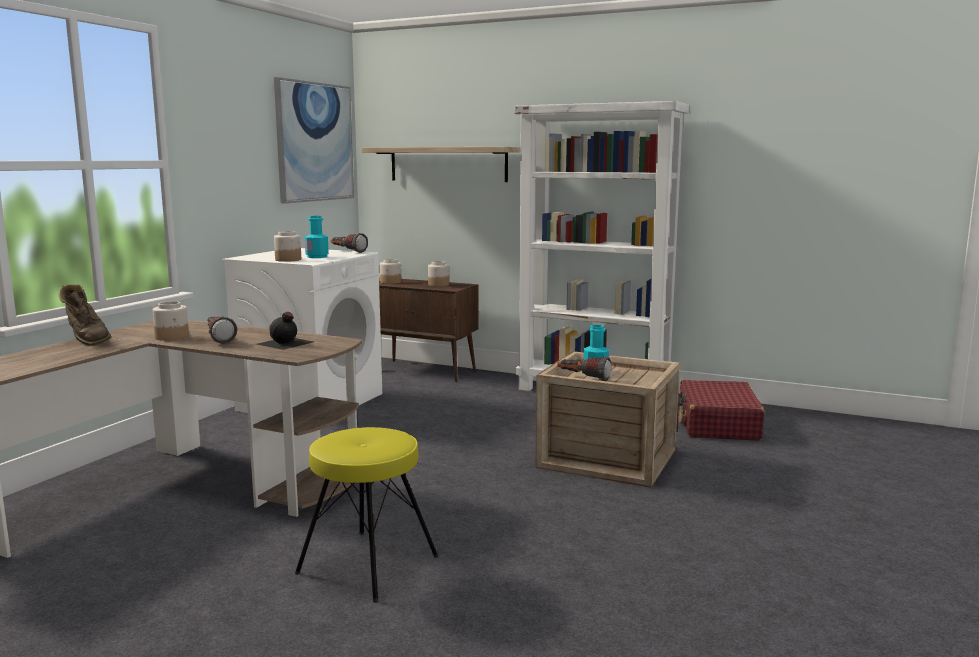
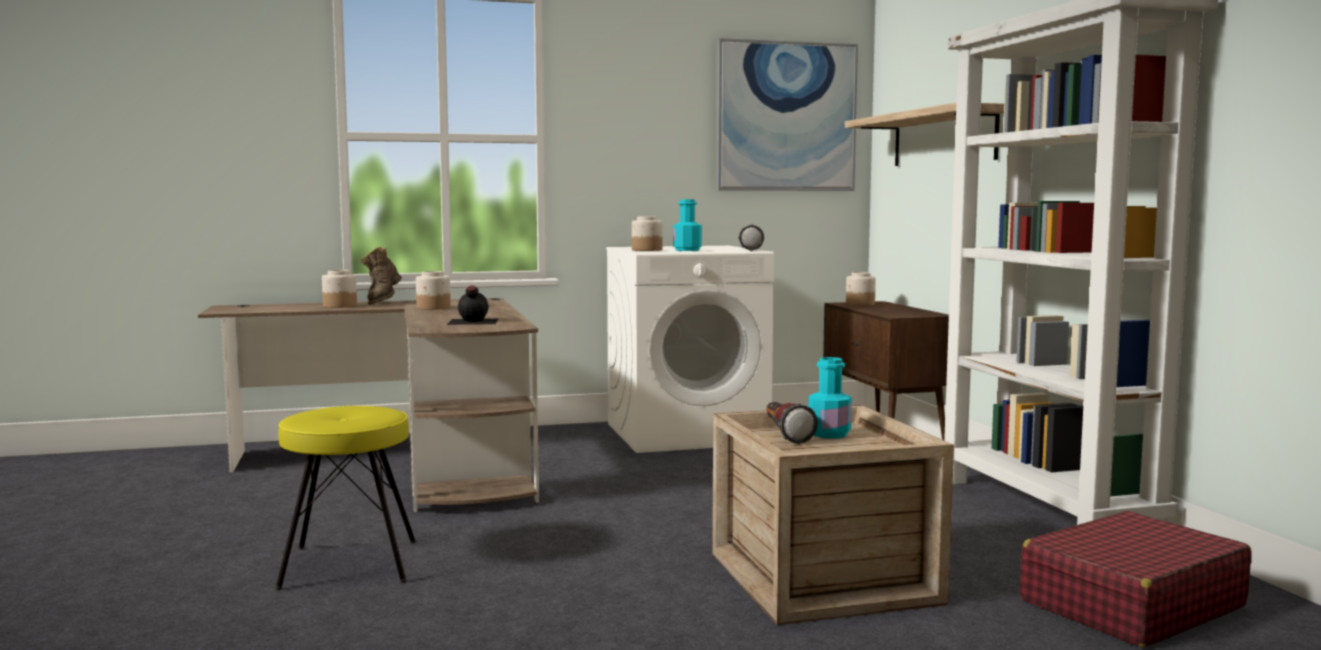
camera: 50 degrees right, 5 degrees down
(218, 339) = (451, 312): flashlight -> none
(438, 285) = (901, 311): jar -> jar (339, 306)

